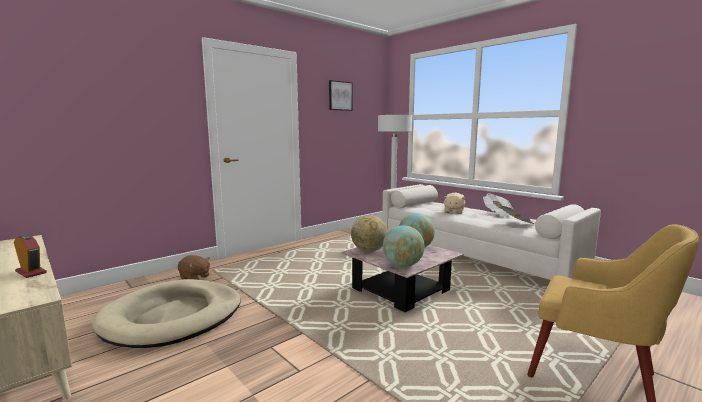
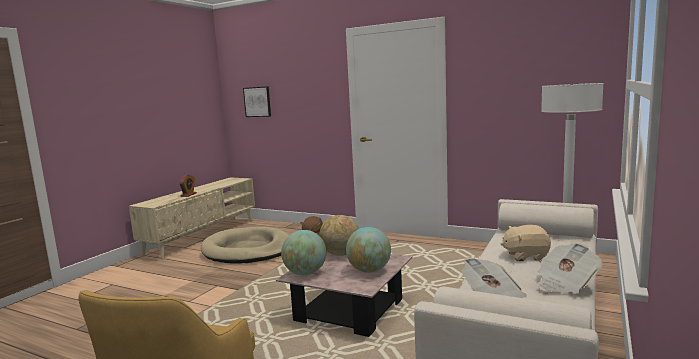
camera: 70 degrees right, 0 degrees up
(340, 96) = (515, 59): picture -> picture (257, 102)

